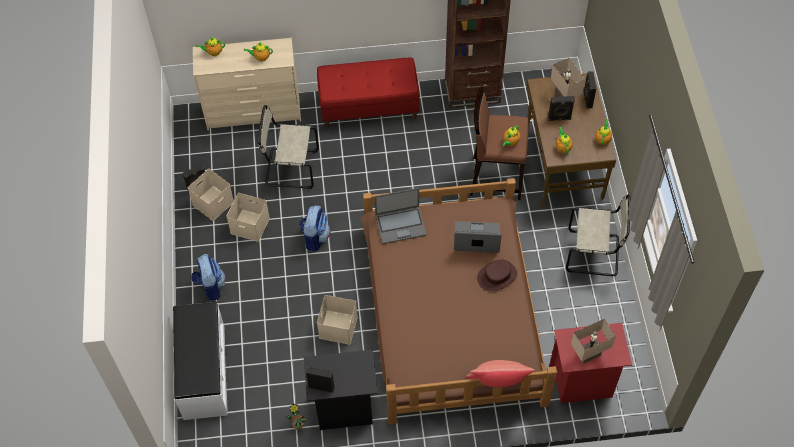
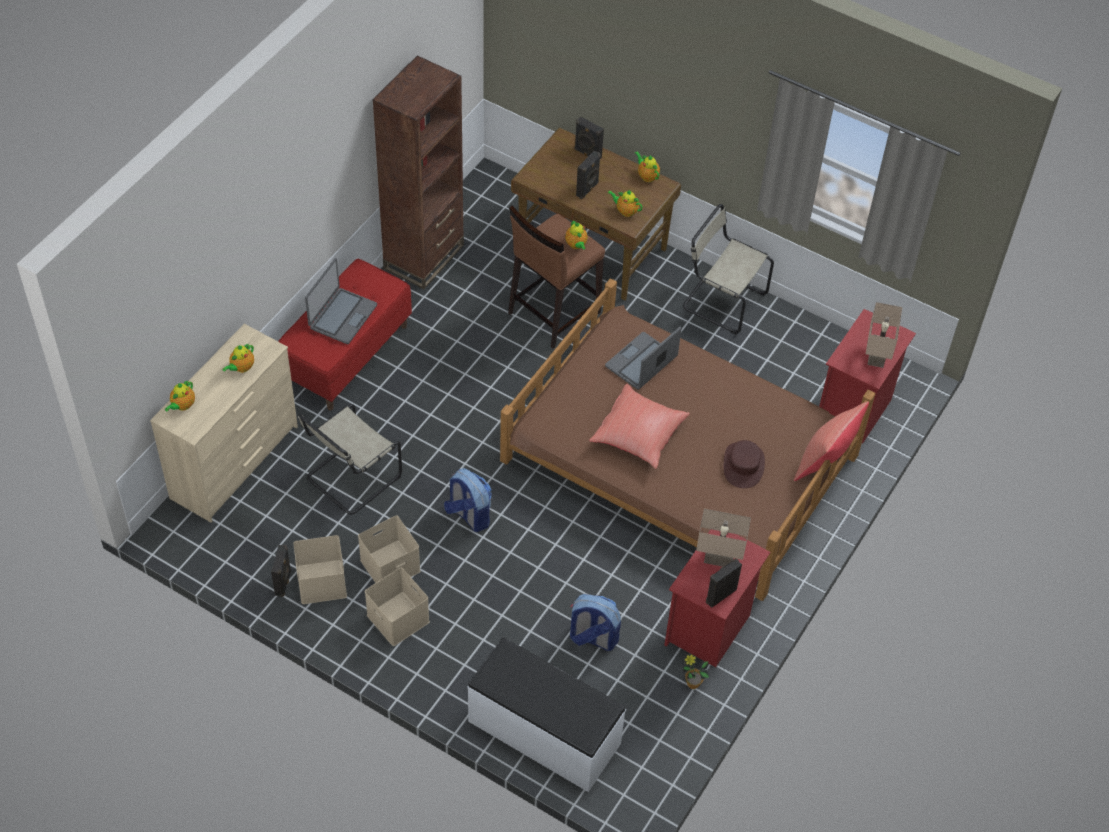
camera: 55 degrees left, 5 degrees down
(210, 286) = (435, 655): backpack -> backpack (592, 637)
(337, 326) = (603, 569): beige storage box -> beige storage box (396, 618)
(344, 408) = (709, 629): black nightstand -> red nightstand
(400, 225) = (561, 413): laptop -> laptop (342, 316)
(421, 274) = (639, 436): none -> red pillow
(497, 276) = (702, 377): brown hat -> brown hat (743, 465)
(565, 97) = (566, 167): beige table lamp -> beige table lamp (719, 557)
(594, 253) = (721, 300): beige chair -> beige chair turned 105 degrees counterclockwise

